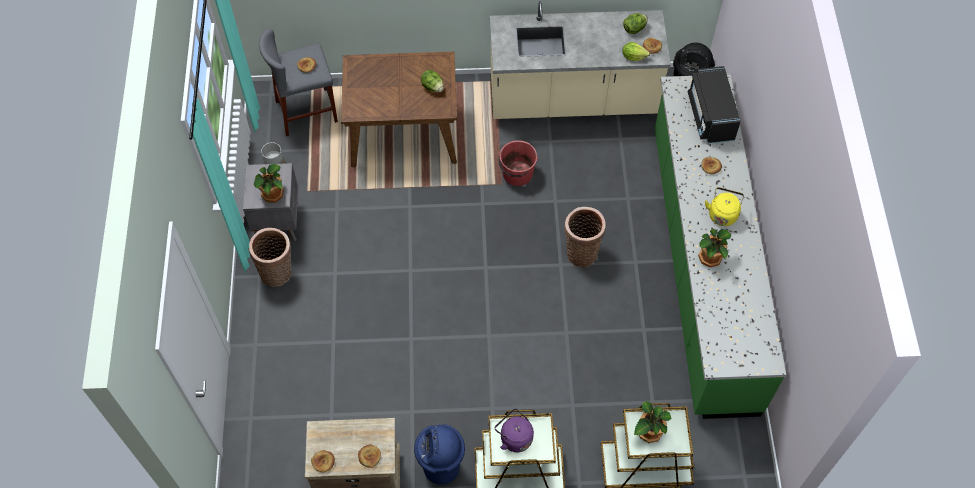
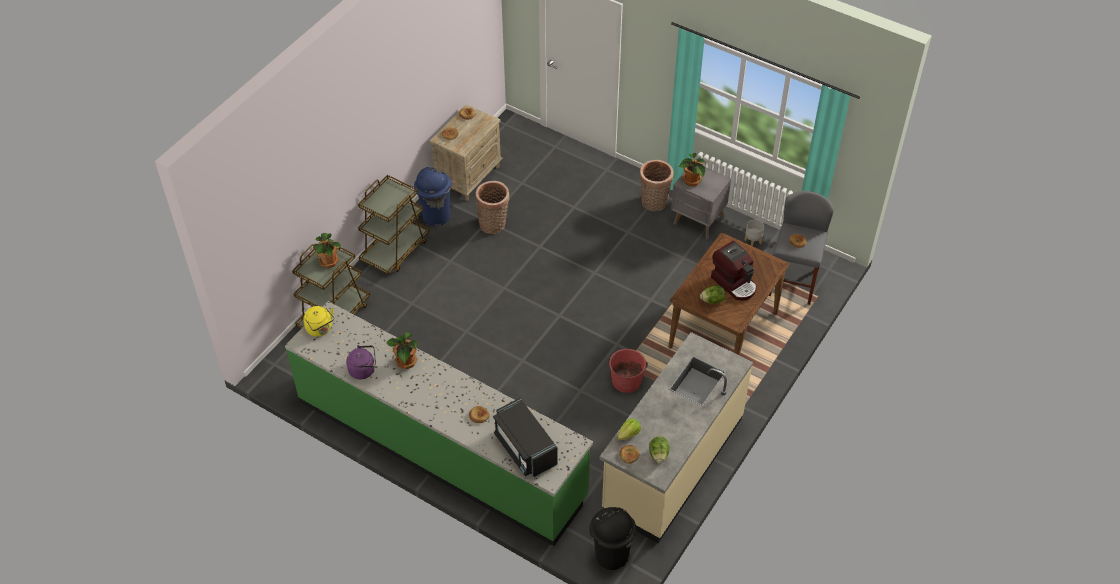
camera: 125 degrees right, 10 degrees down
(399, 81) = (734, 283): none -> coffee machine
(514, 437) = (392, 197): purple kettle -> purple kettle (364, 370)
(581, 251) = (522, 379): basket -> basket (494, 225)
(710, 115) = (525, 448): black microwave -> black microwave turned 150 degrees counterclockwise
(722, 214) = (432, 394): yellow kettle -> yellow kettle (320, 329)

